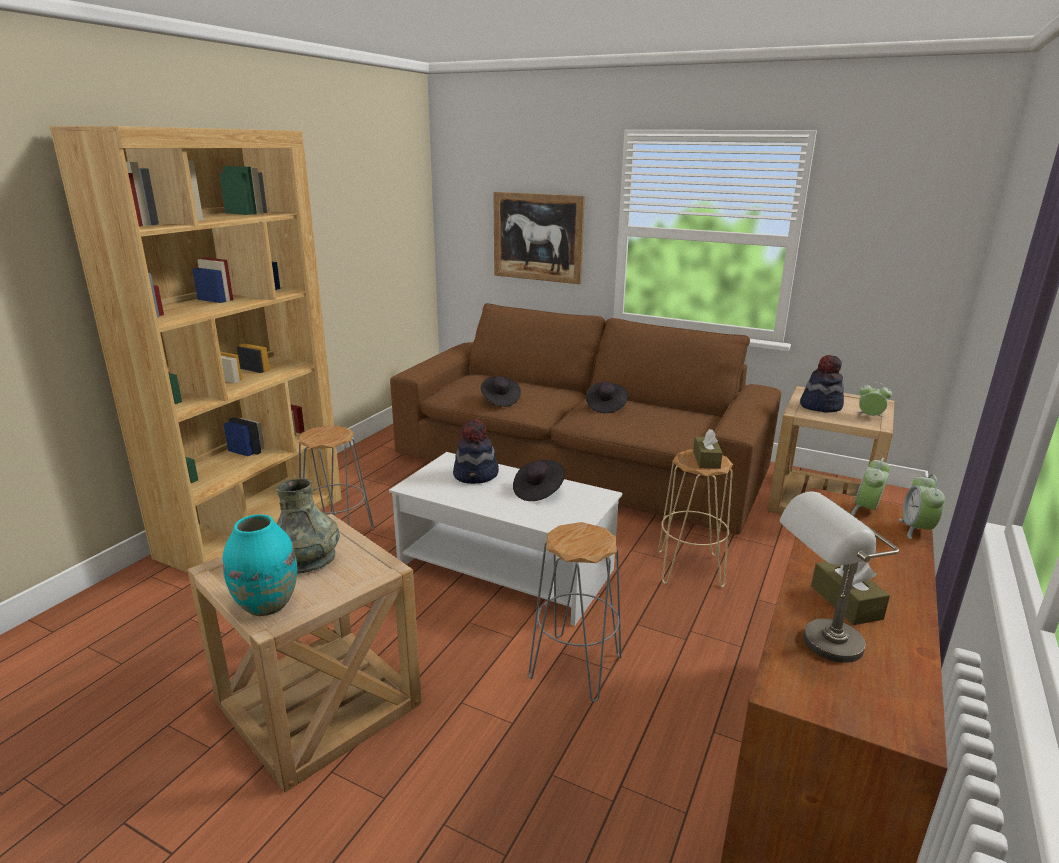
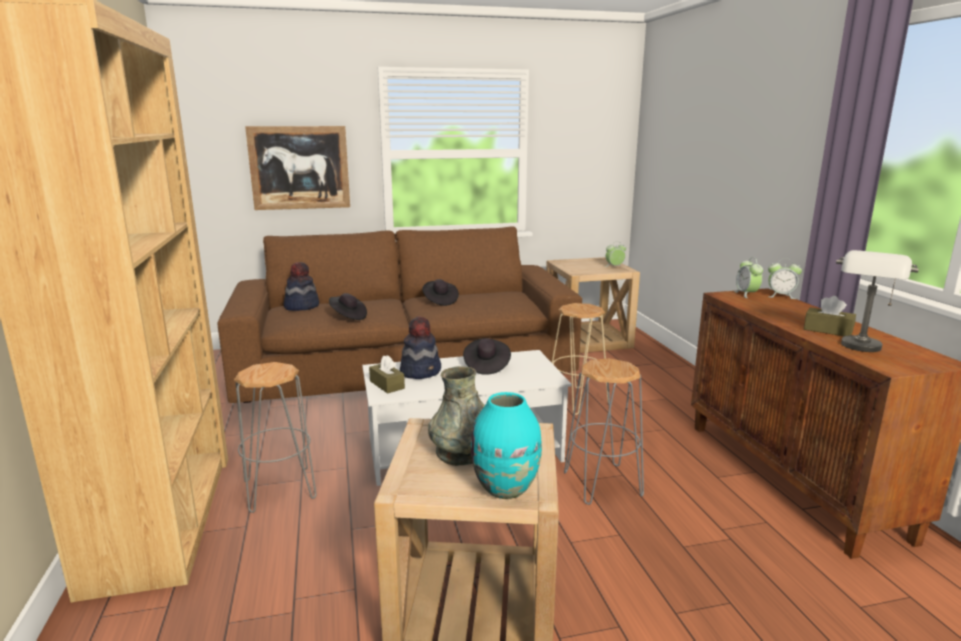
camera: 40 degrees left, 5 degrees down
(706, 460) = (584, 308): brown tissue box -> brown tissue box (387, 385)
(820, 406) = (581, 267): hat -> hat (301, 306)
(916, 529) = (780, 296): alarm clock -> alarm clock turned 45 degrees counterclockwise

